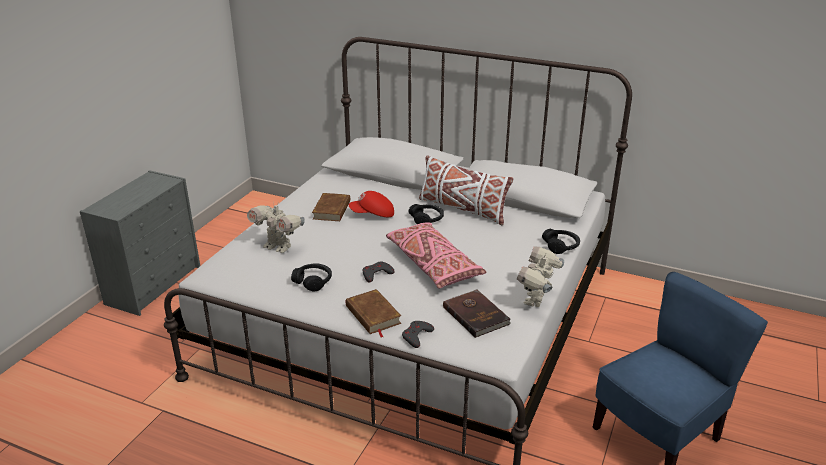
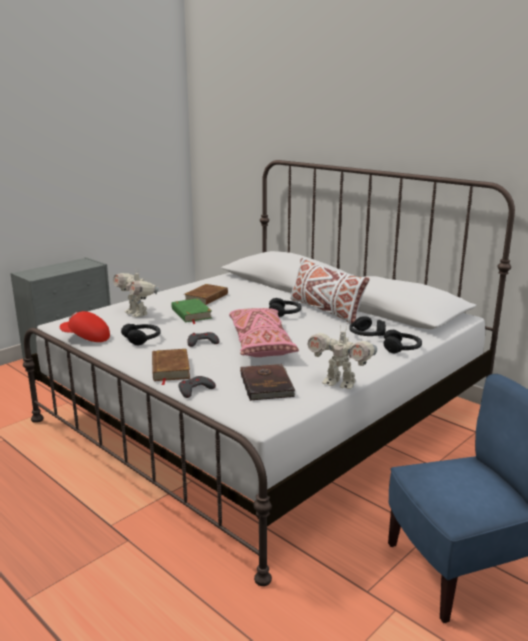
camera: 20 degrees right, 10 degrees down
(334, 236) = (191, 314): none -> green book
(372, 214) = (239, 304): red cap -> red cap (86, 338)
(520, 234) = (366, 335): none -> black headphones
(536, 300) = (339, 383): toy robot -> toy robot turned 105 degrees counterclockwise

